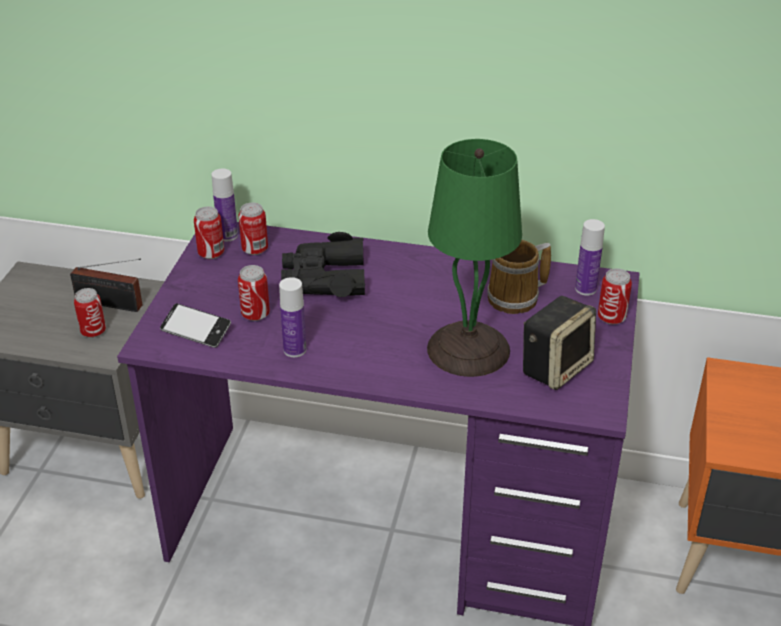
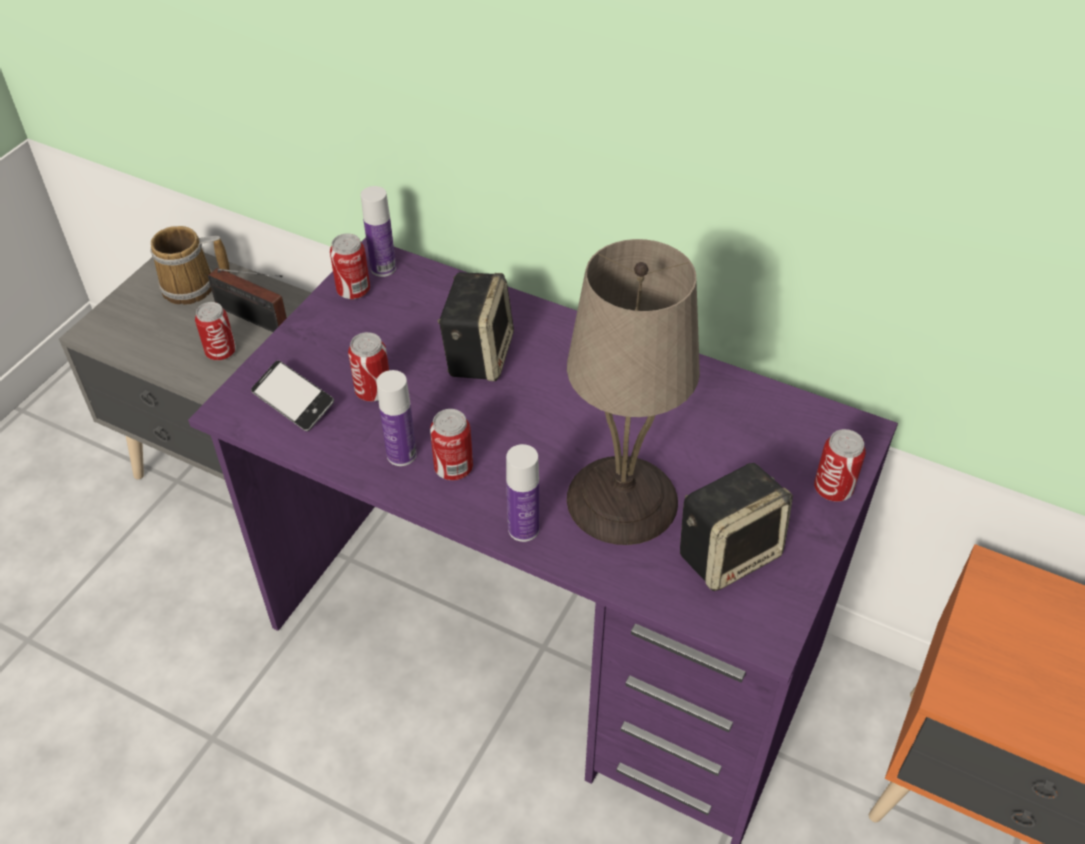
camera: 15 degrees right, 10 degrees up
(255, 249) = (408, 295): can -> can (453, 468)
(324, 278) = (477, 354): black binoculars -> speaker
(469, 348) = (624, 498): green table lamp -> beige table lamp
(517, 298) = (715, 432): mug -> mug (192, 287)
(585, 289) = (813, 436): bottle -> bottle (523, 529)

